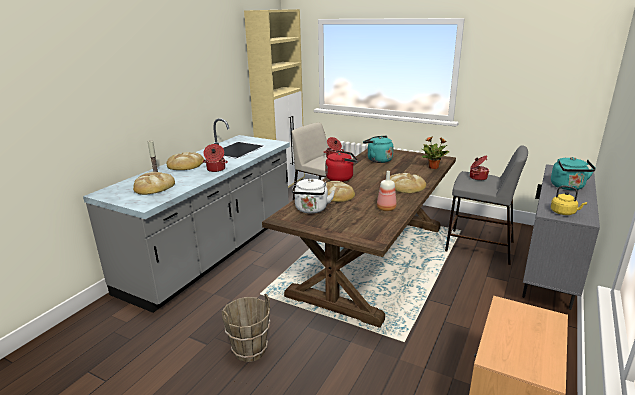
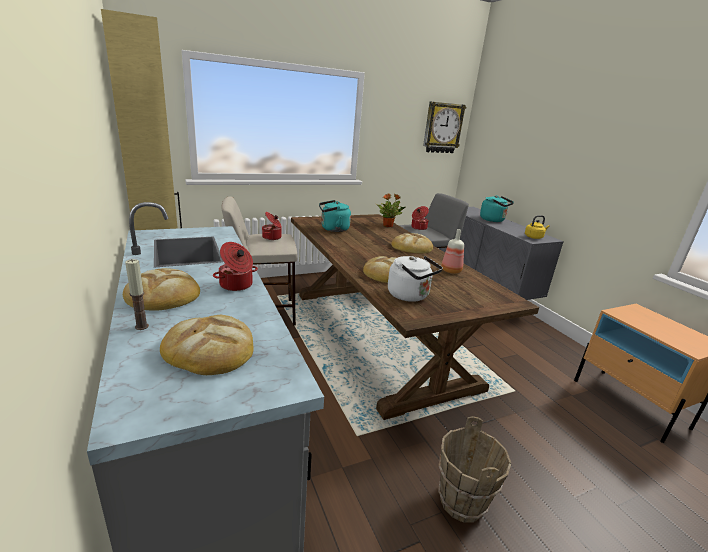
camera: 55 degrees left, 0 degrees up
(341, 178) = (349, 255): red kettle -> none
(572, 71) = (442, 128): none -> wall clock

